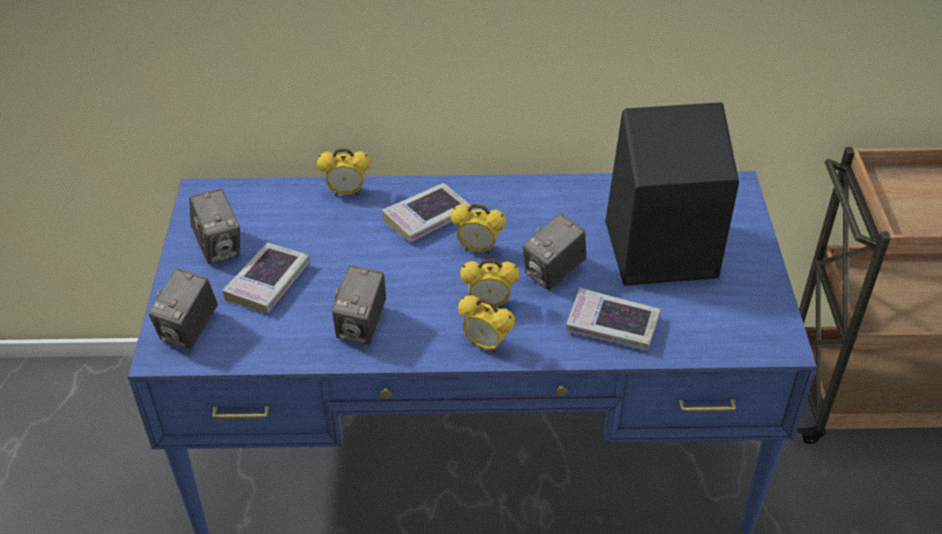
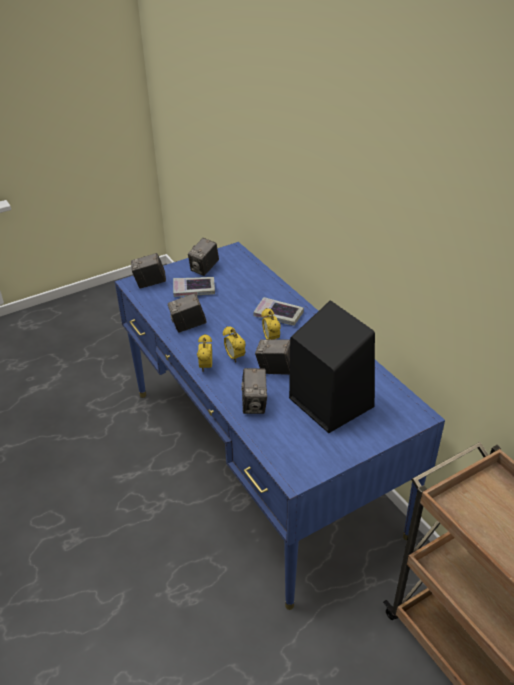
camera: 60 degrees right, 5 degrees down
(347, 192) = (272, 285): alarm clock -> none
(612, 325) = (254, 404): book -> camera

